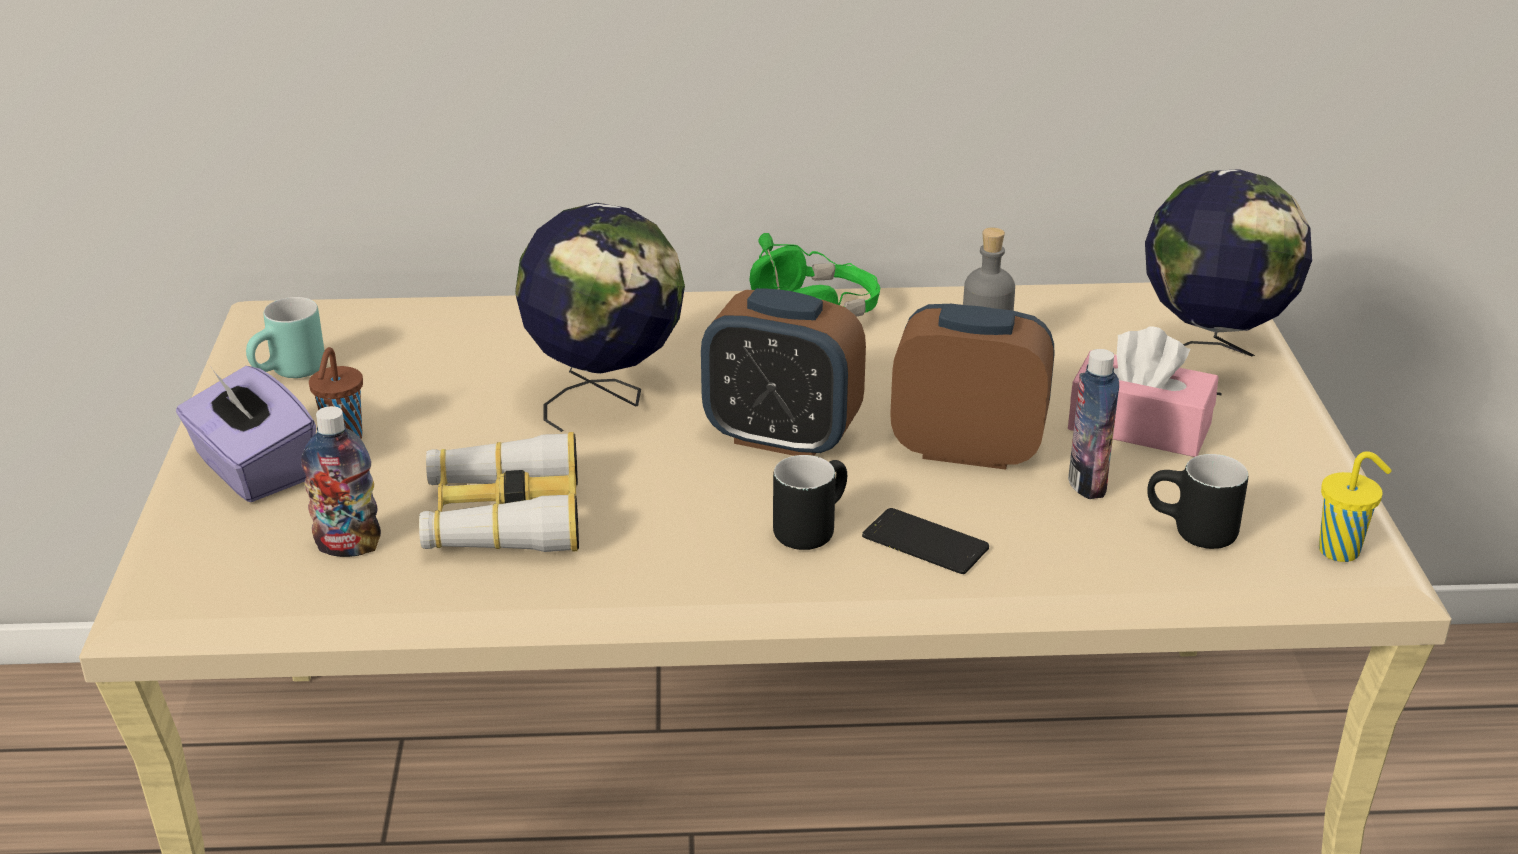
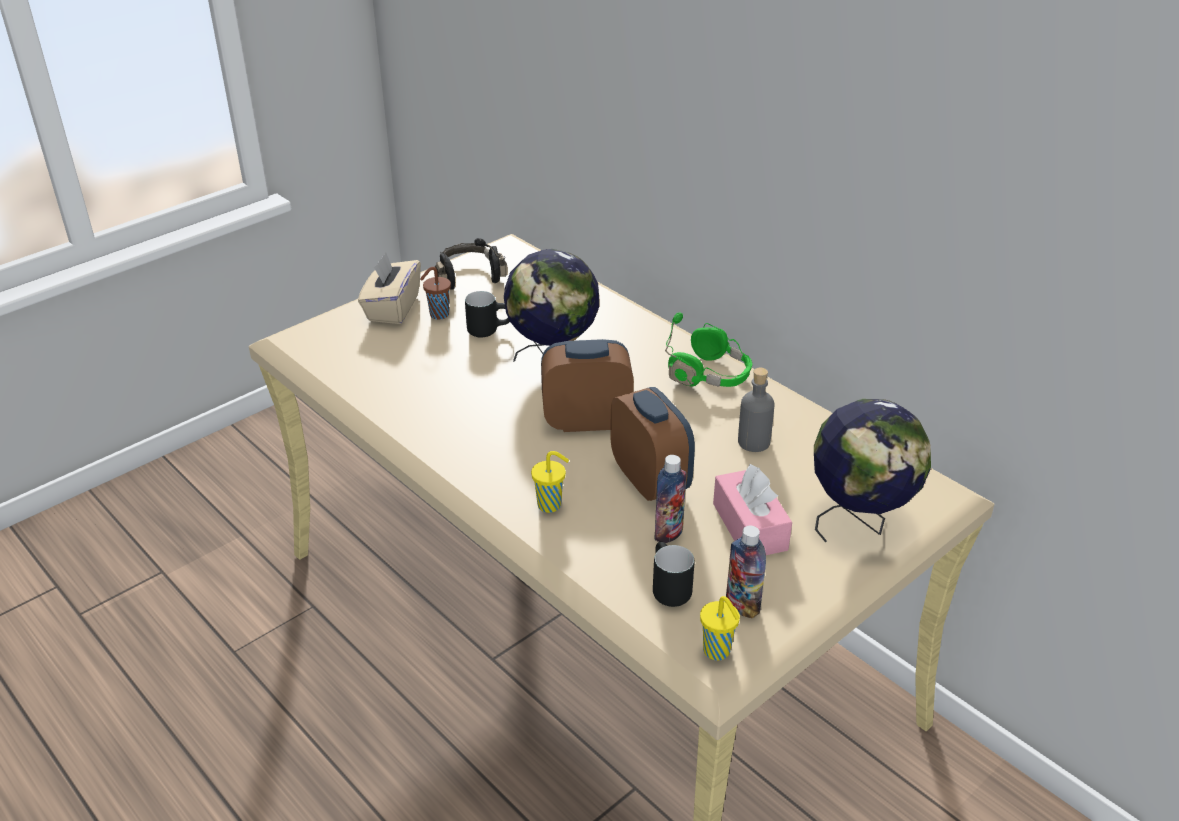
camera: 50 degrees right, 5 degrees up
(253, 470) = (392, 308): purple tissue box -> beige tissue box
(291, 374) = (469, 276): turquoise mug -> black headphones
(348, 546) = (367, 359): bottle -> bottle (742, 606)
(503, 517) = (431, 382): binoculars -> none
(782, 437) = (586, 421): alarm clock -> alarm clock turned 105 degrees clockwise
(809, 527) = (522, 465): black mug -> black mug (489, 330)
(925, 543) = (551, 505): phone -> yellow cup

